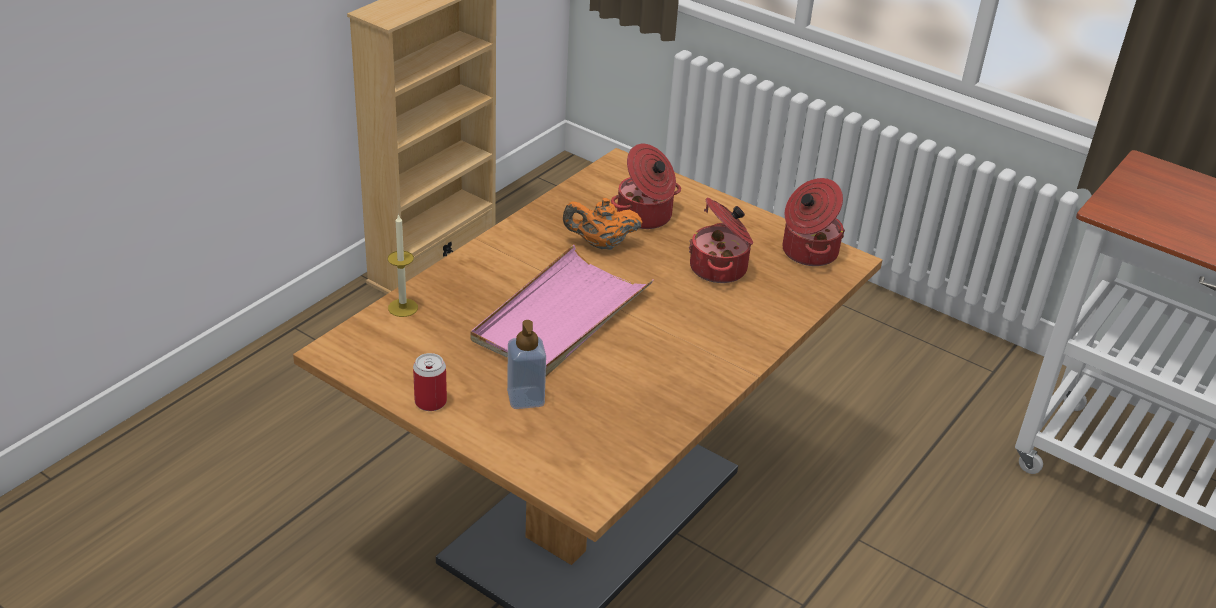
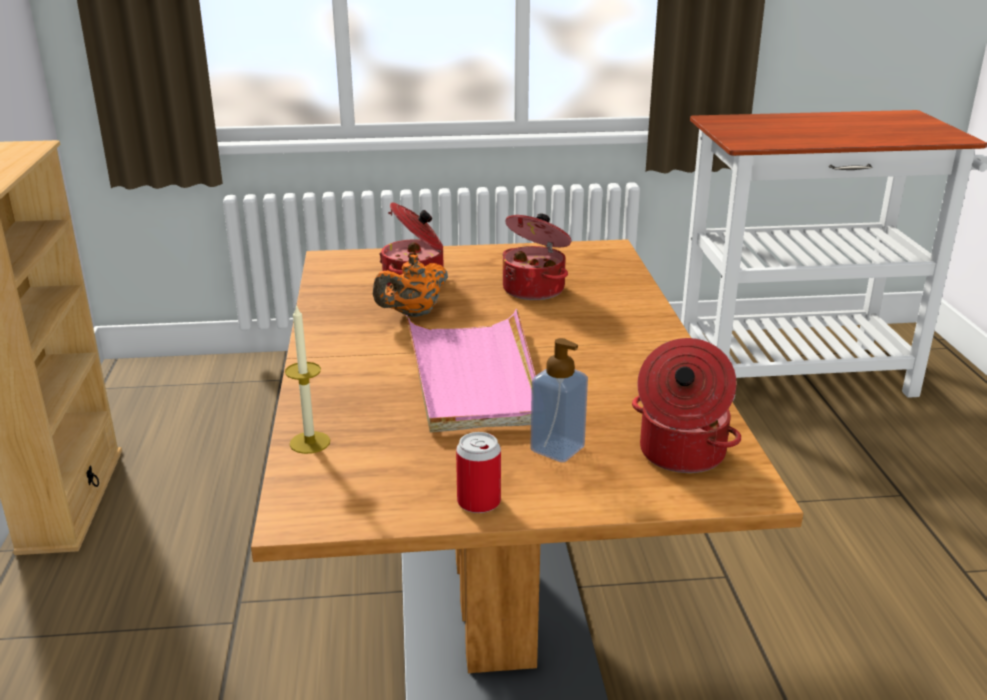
camera: 40 degrees left, 10 degrees down
(807, 252) = (575, 254): cooking pot -> cooking pot (680, 454)

